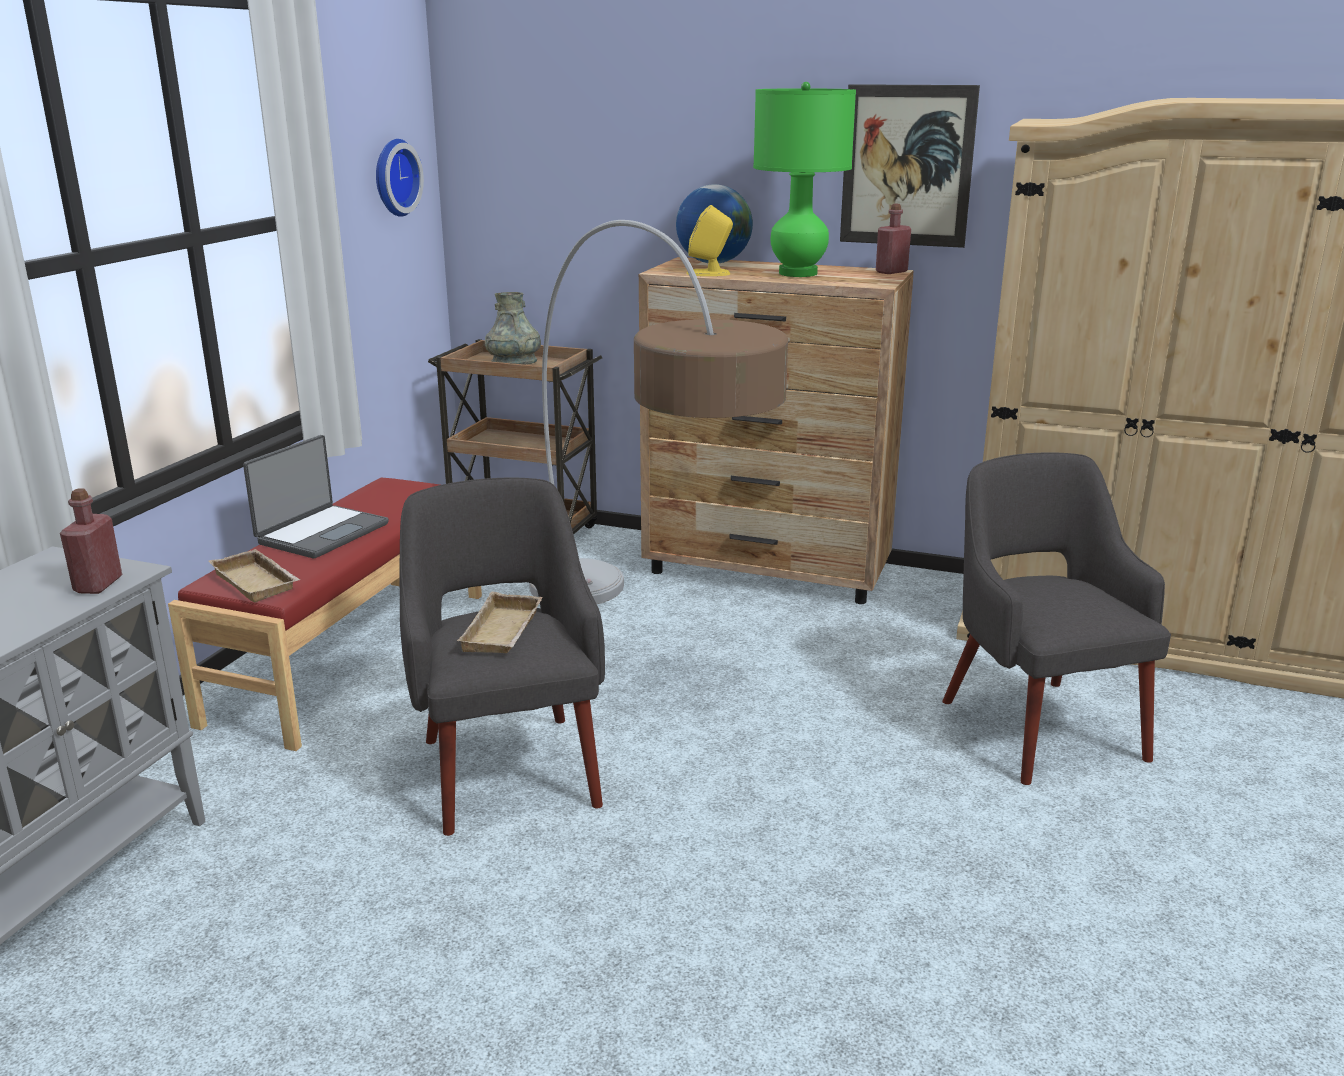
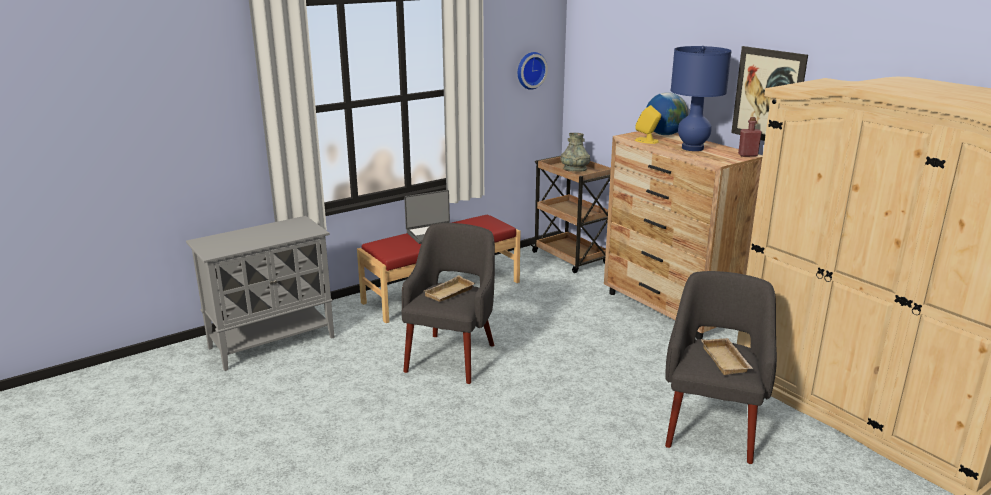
camera: 35 degrees right, 0 degrees up
(98, 585) = (301, 233): red bottle -> none
(258, 582) = (389, 248): beige tray -> beige tray (727, 360)
(648, 636) = (571, 322): floor lamp -> none
(798, 273) = (692, 148): green table lamp -> blue table lamp

